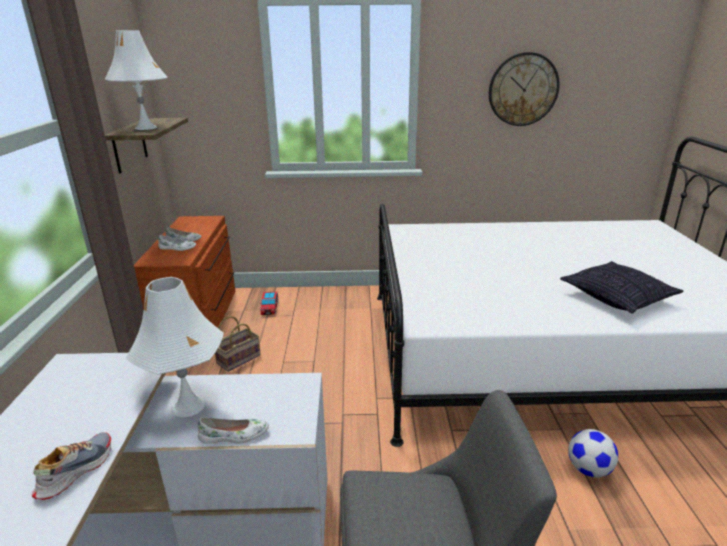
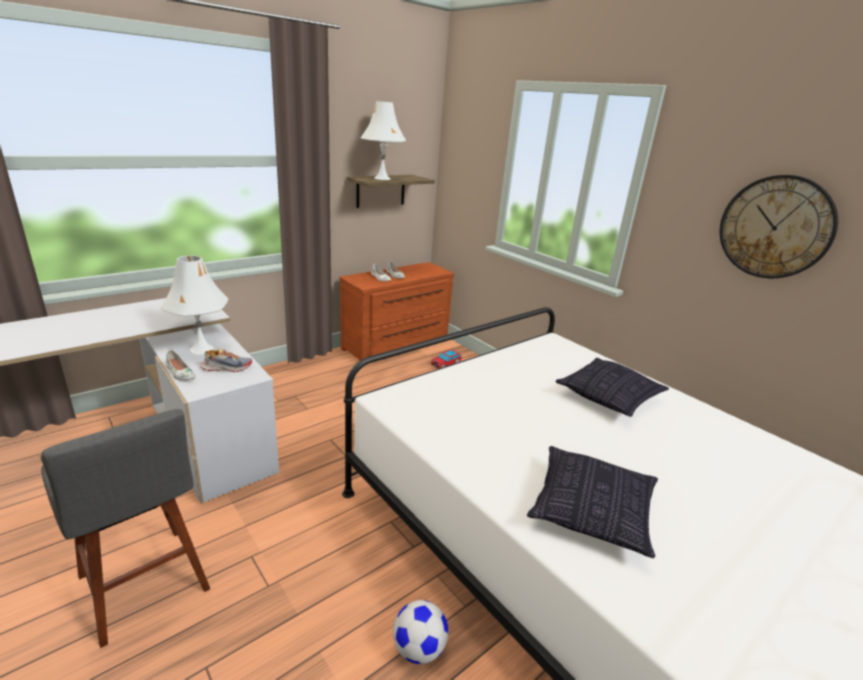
camera: 50 degrees right, 0 degrees up
(75, 471) = (102, 333): shoe -> shoe (227, 367)
(239, 358) = (371, 380): basket -> none
(496, 243) = (608, 397): none -> pillow

